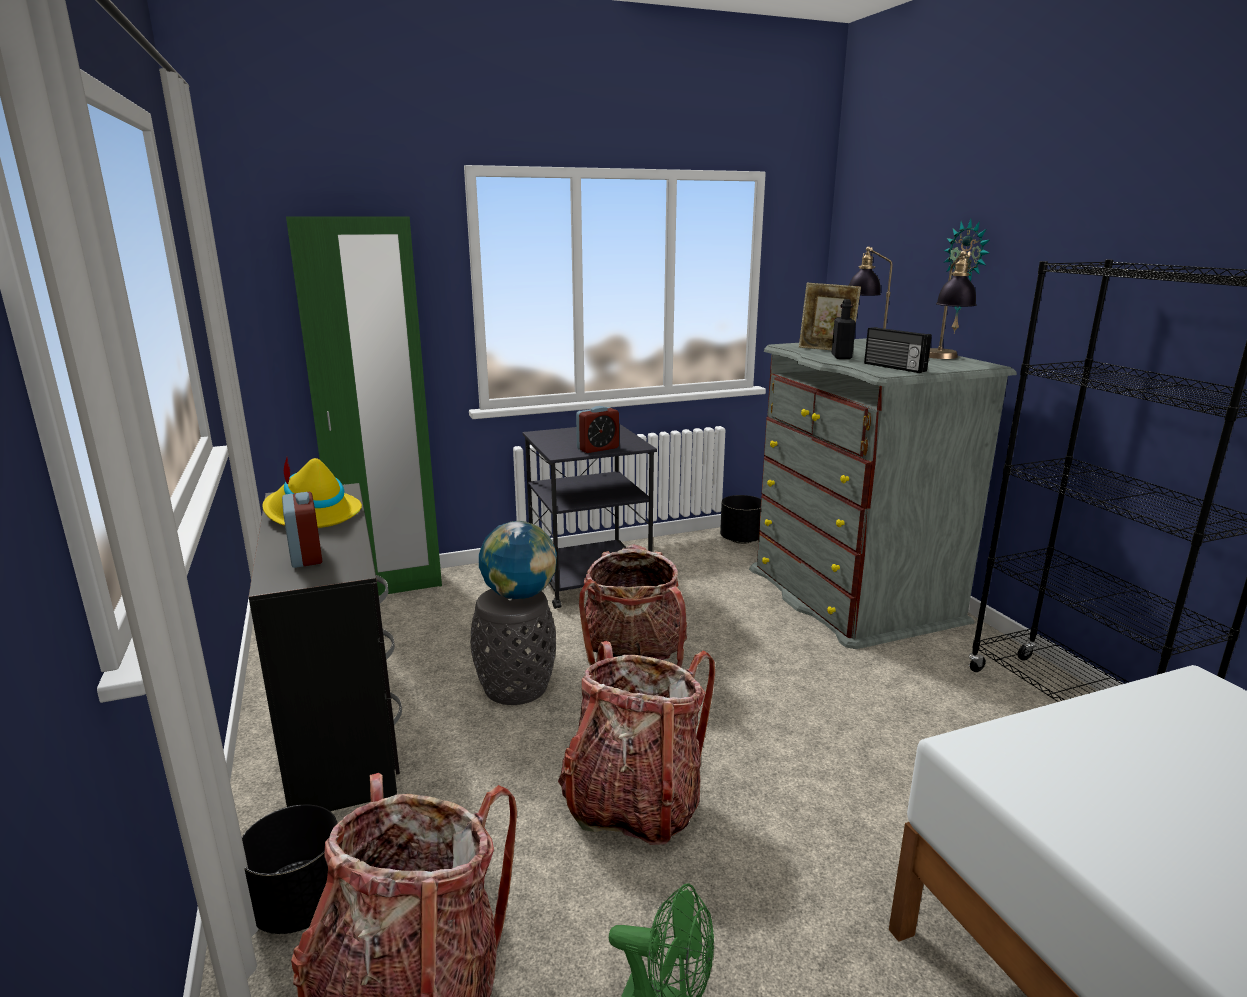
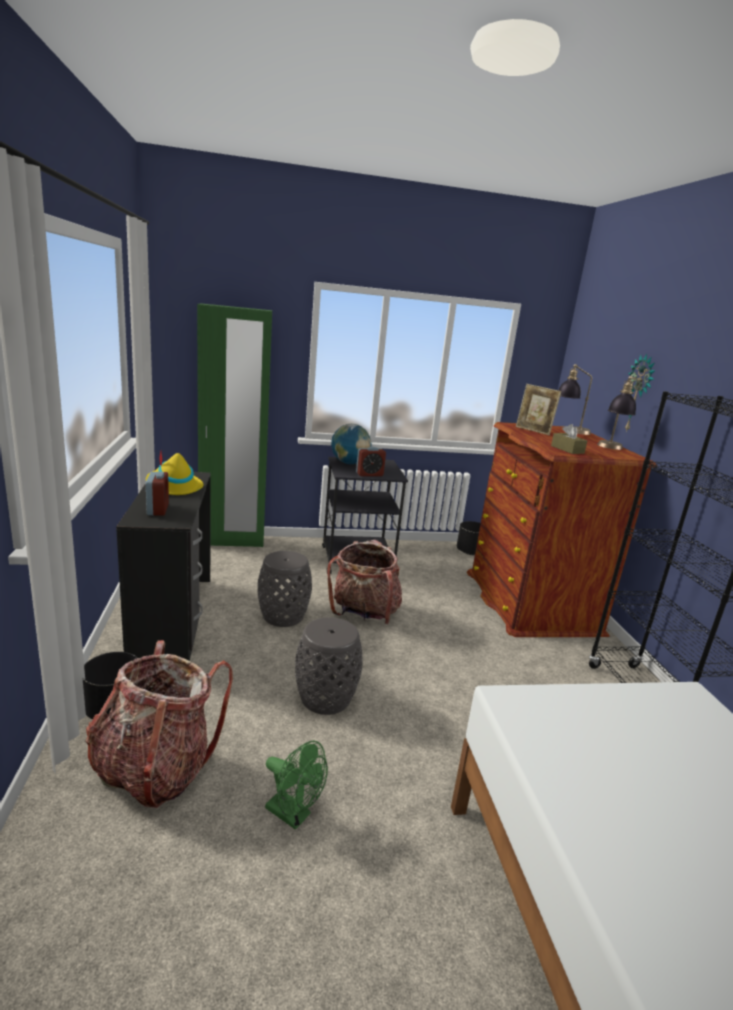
camera: 10 degrees right, 0 degrees up
(519, 594) = (292, 558): globe -> globe (349, 463)
(633, 802) = (325, 698): backpack -> grey stool
(841, 357) = (538, 437): black bottle -> none
(852, 593) = (531, 601): grey dresser -> brown dresser
(893, 367) = (567, 449): radio -> brown tissue box

